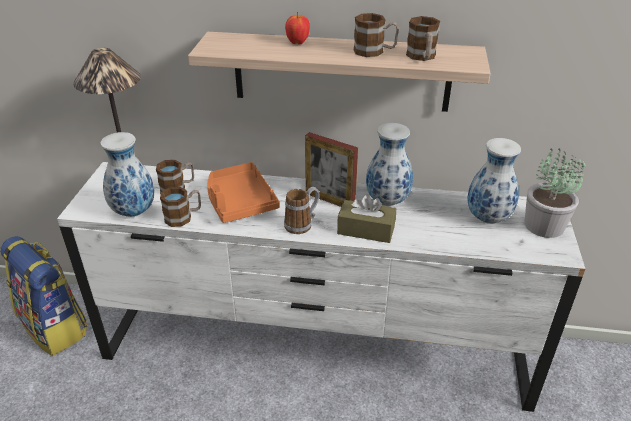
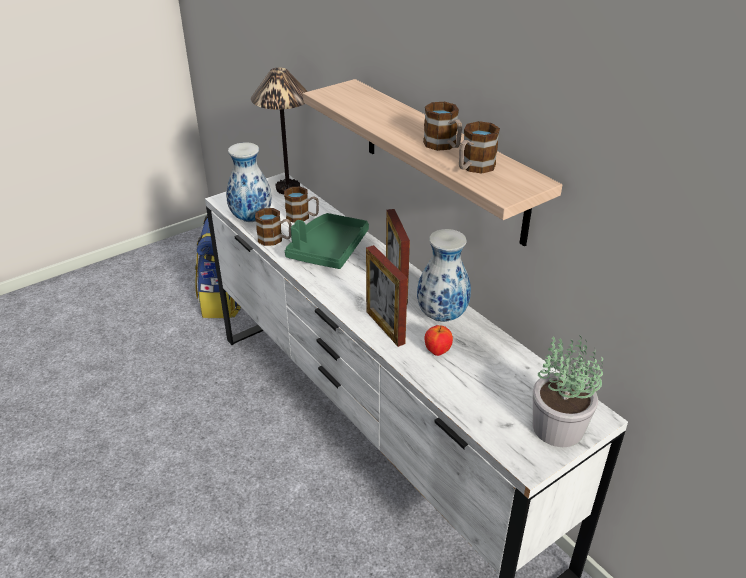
camera: 45 degrees right, 0 degrees up
(239, 201) = (328, 250): orange tray -> green tray
(297, 42) = (399, 113): apple -> apple (437, 352)
(302, 224) = (345, 293): mug -> none
(366, 230) = (385, 327): brown tissue box -> picture frame
(489, 218) = (510, 386): vase -> none

